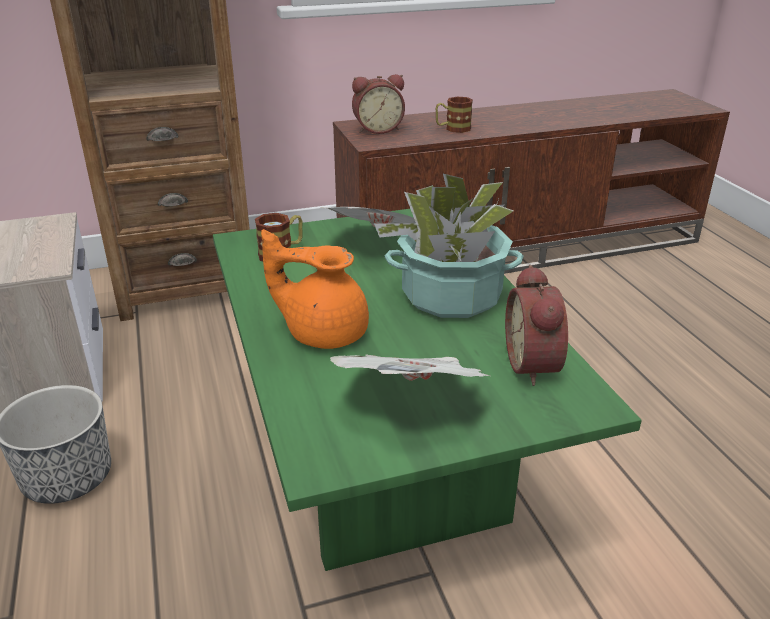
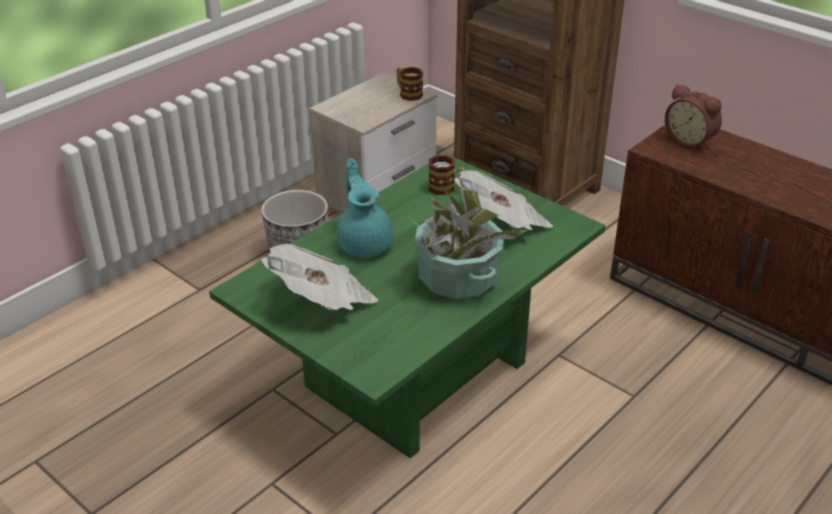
camera: 60 degrees right, 5 degrees up
(323, 332) = (365, 243): orange teapot -> turquoise teapot
(453, 129) = (749, 175): mug -> mug (408, 93)
(536, 365) = (401, 339): alarm clock -> none

